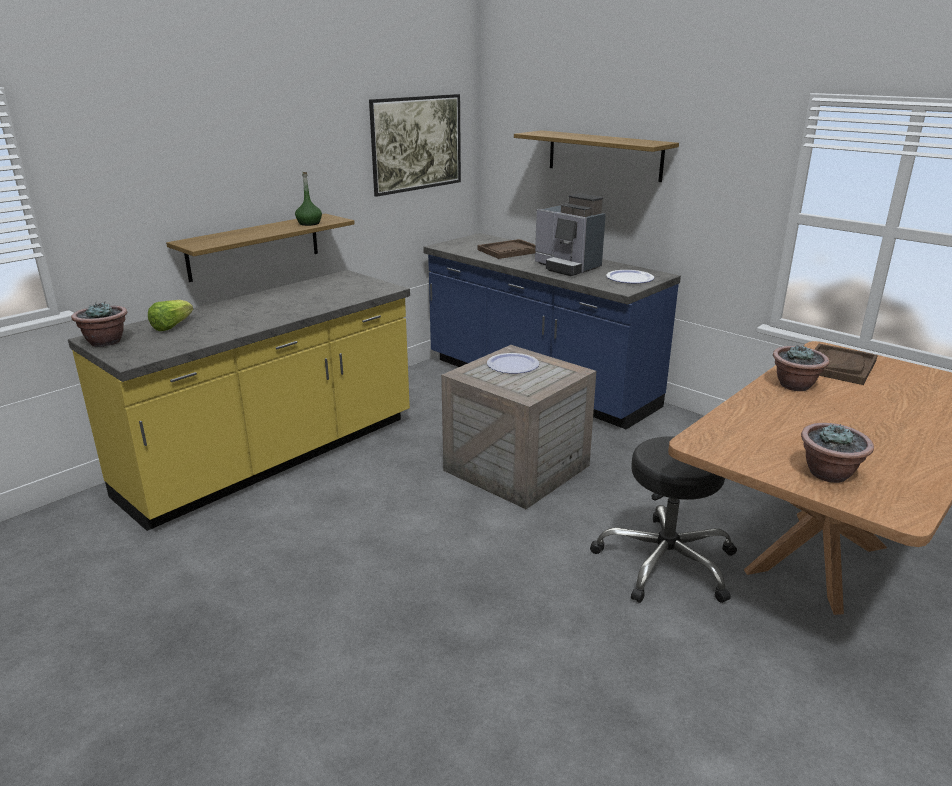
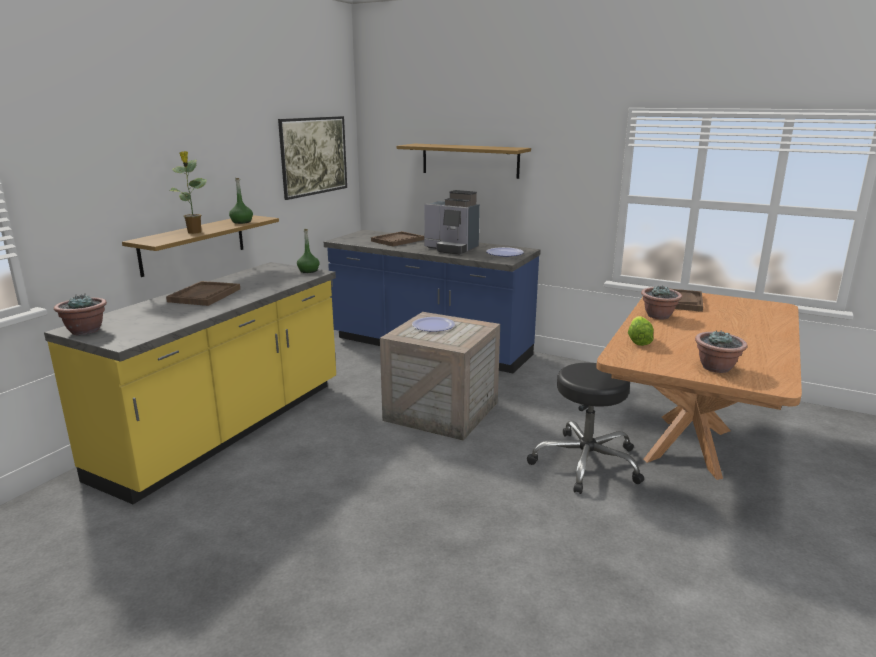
camera: 15 degrees left, 5 degrees down
(171, 326) = (141, 314): lettuce -> lettuce (638, 340)
(248, 235) = (194, 232): none -> potted plant
(249, 308) = (204, 295): none -> brown tray
(380, 285) = (308, 271): none -> green bottle

